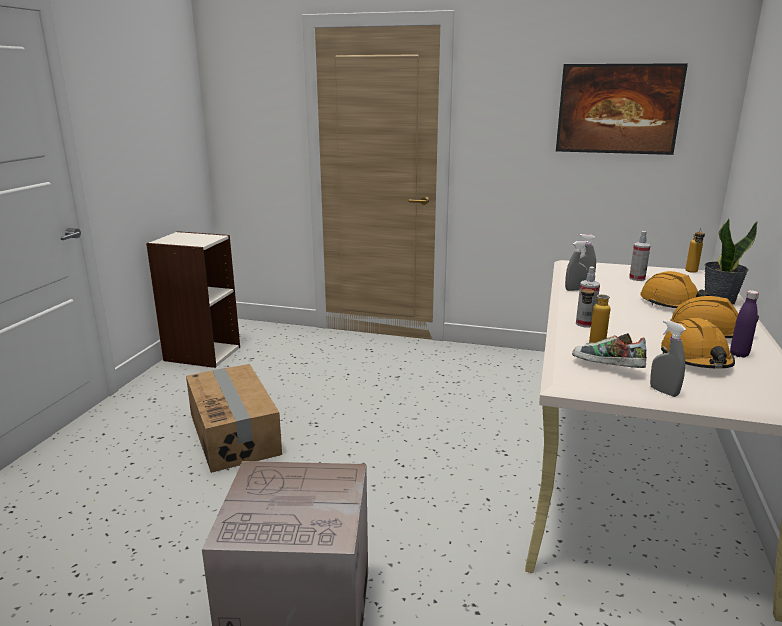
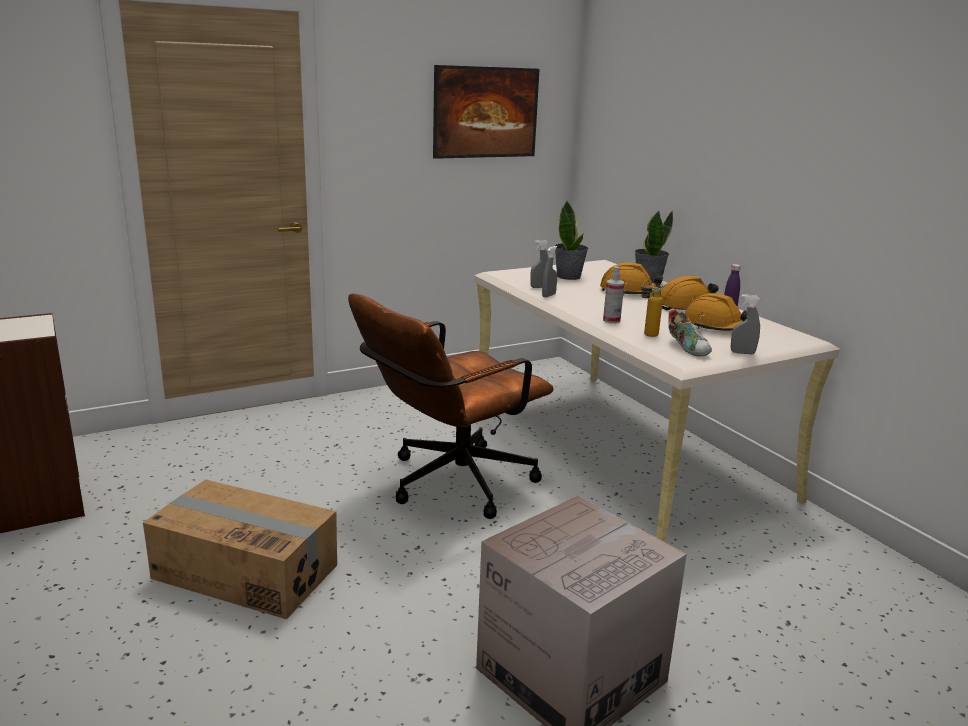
camera: 45 degrees left, 0 degrees up
(430, 435) = (449, 484): none -> brown office chair
(606, 369) = (688, 348): shoe -> shoe turned 105 degrees counterclockwise
(637, 278) = (569, 276): spray bottle -> potted plant
(692, 272) = (592, 264): bottle -> none

